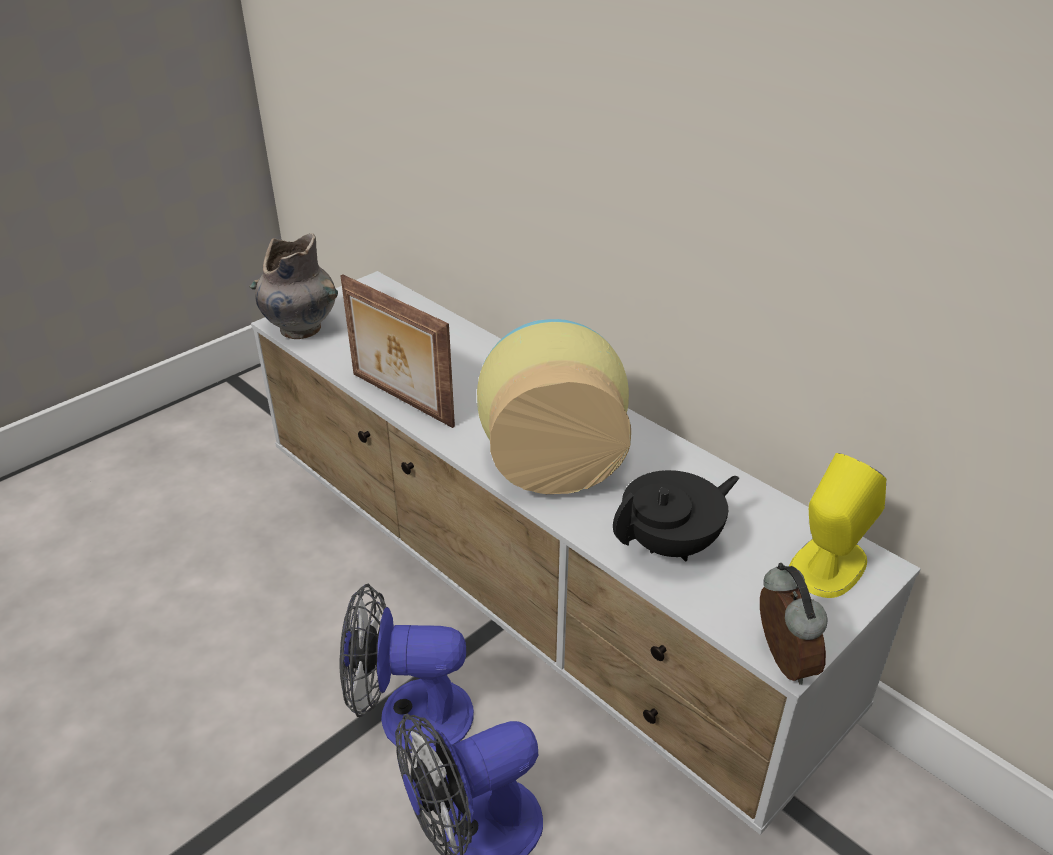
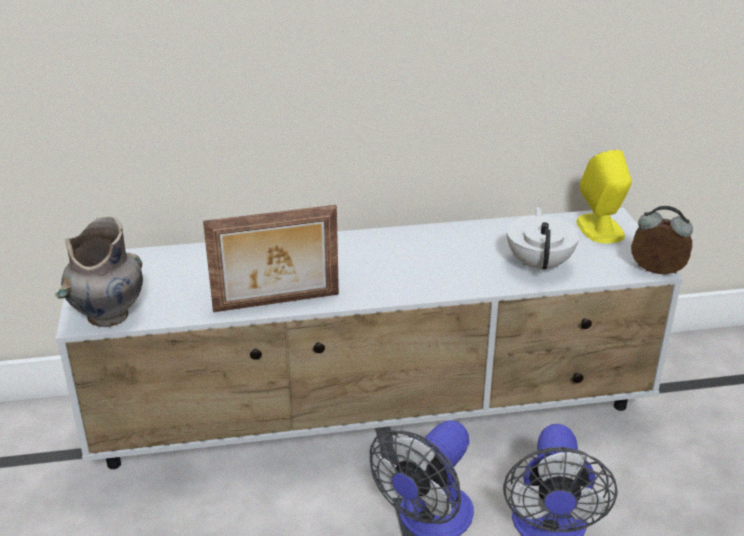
camera: 55 degrees left, 5 degrees down
(552, 455) = (414, 269): vase -> none
(672, 544) = (539, 264): black teapot -> white teapot

